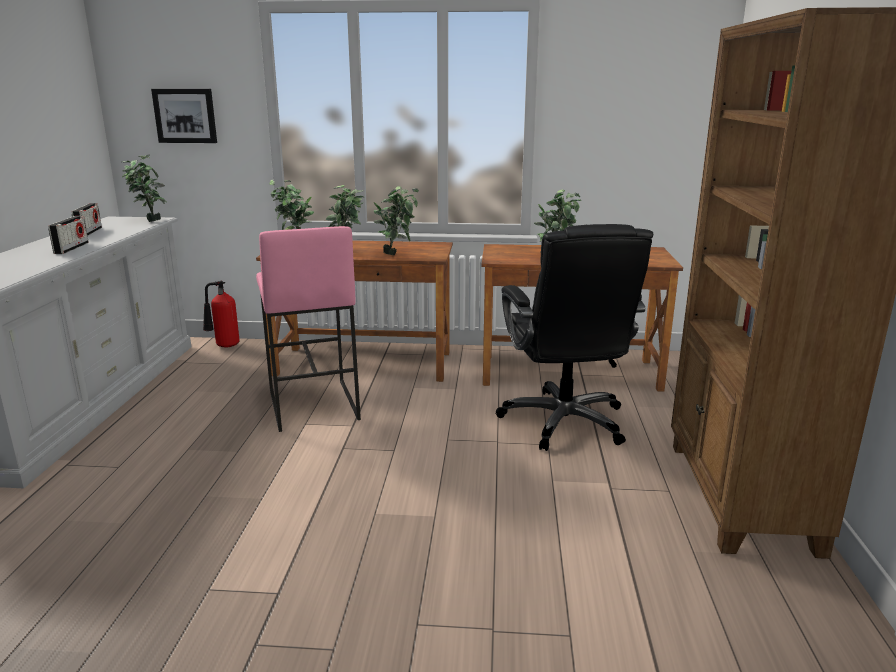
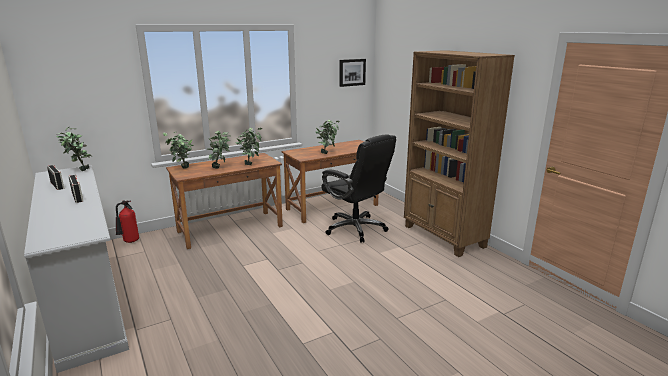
camera: 35 degrees left, 0 degrees up
(185, 116) = (85, 97): picture -> picture (352, 72)
(311, 405) = (232, 256): pink stool -> none

